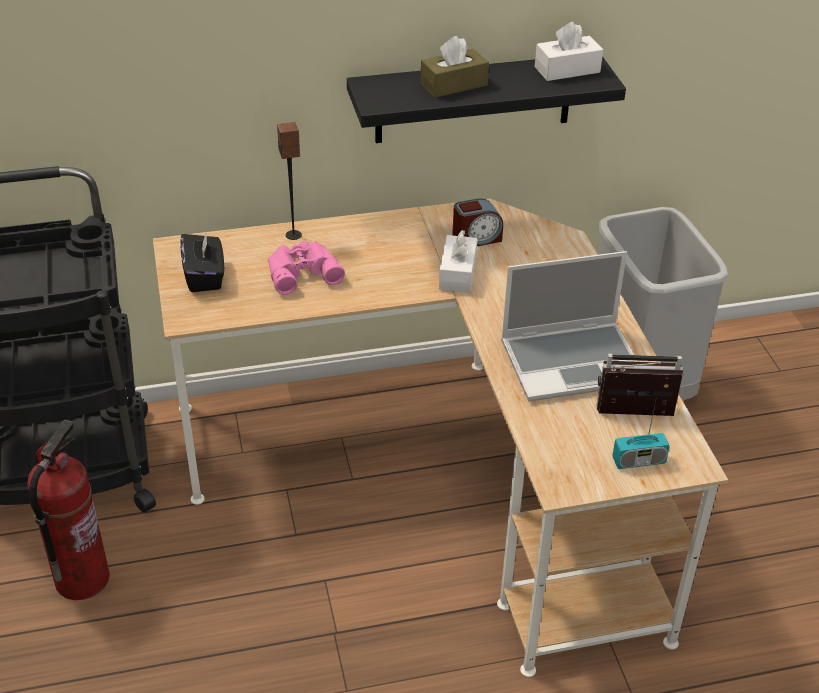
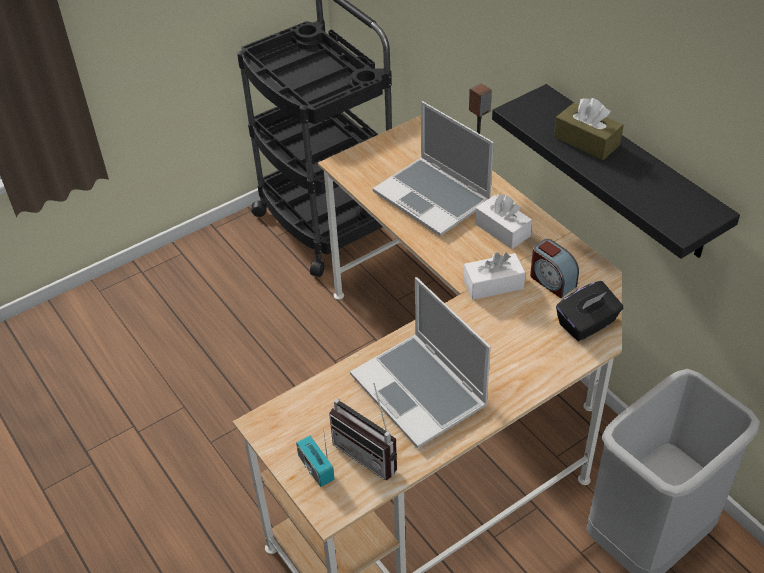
camera: 70 degrees right, 5 degrees up
(82, 579) = (243, 272): fire extinguisher -> none
(205, 276) = (394, 154): black tissue box -> black tissue box (587, 324)
(301, 271) = (434, 198): pink binoculars -> laptop
(567, 70) = (680, 200): white tissue box -> white tissue box (502, 230)
(634, 417) = (371, 452): radio -> radio turned 150 degrees clockwise

